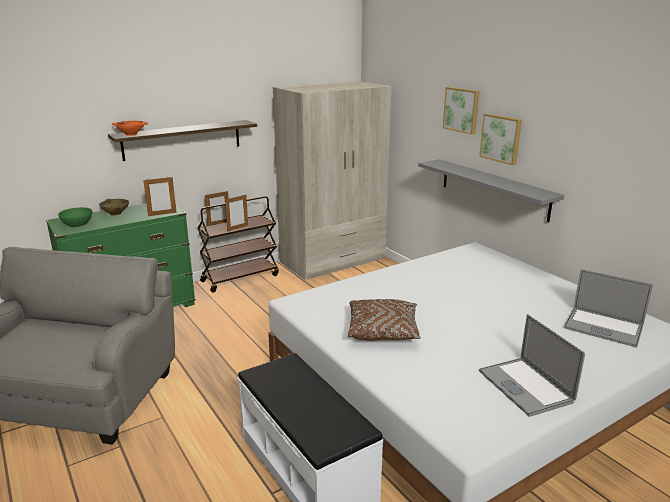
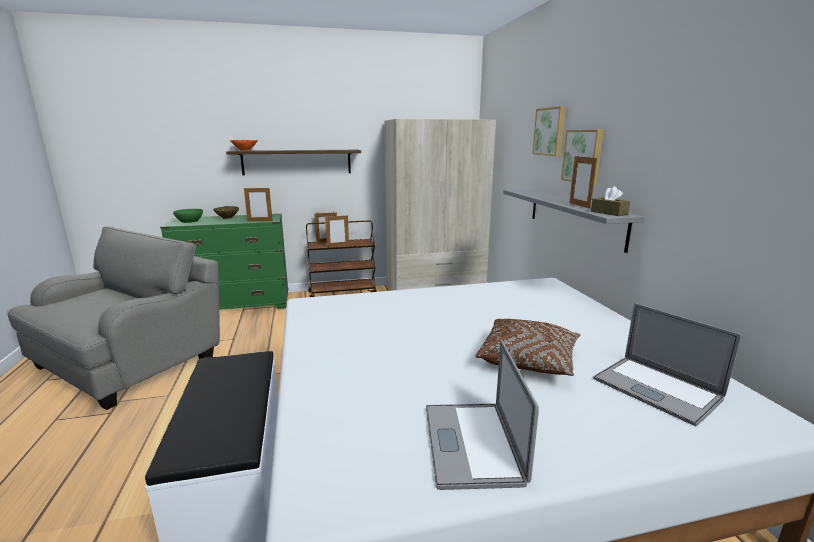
camera: 20 degrees right, 5 degrees down
(383, 331) = (362, 342): brown pillow -> brown pillow (528, 360)
(506, 184) = (579, 205): none -> picture frame
(537, 193) = (609, 213): none -> brown tissue box

